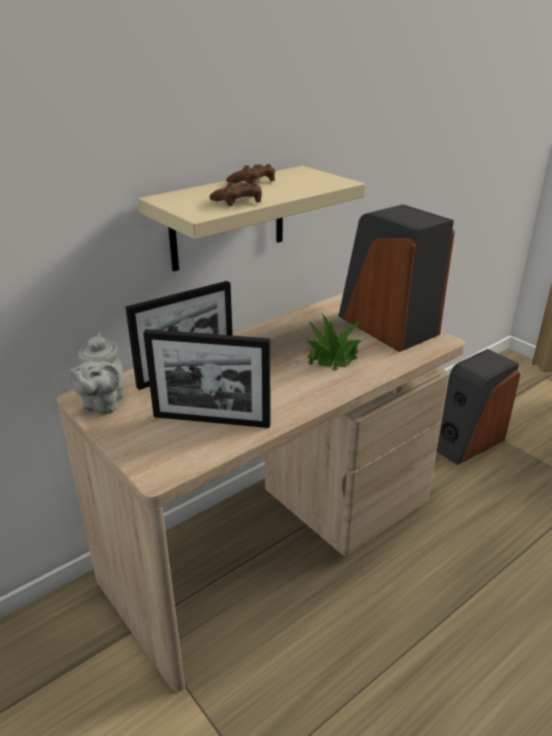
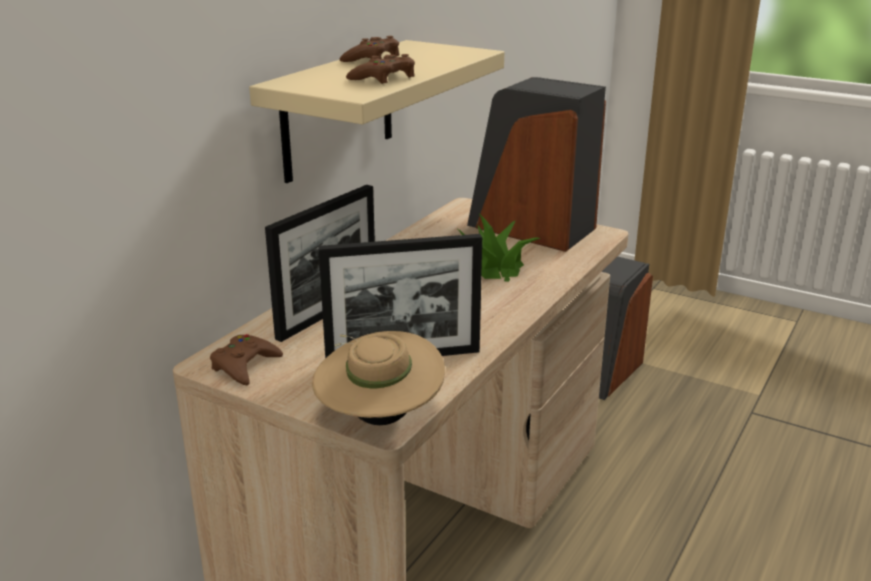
camera: 20 degrees left, 5 degrees down
(102, 404) = (244, 365): grey teapot -> brown game controller
(159, 467) = (379, 417): none -> beige hat

